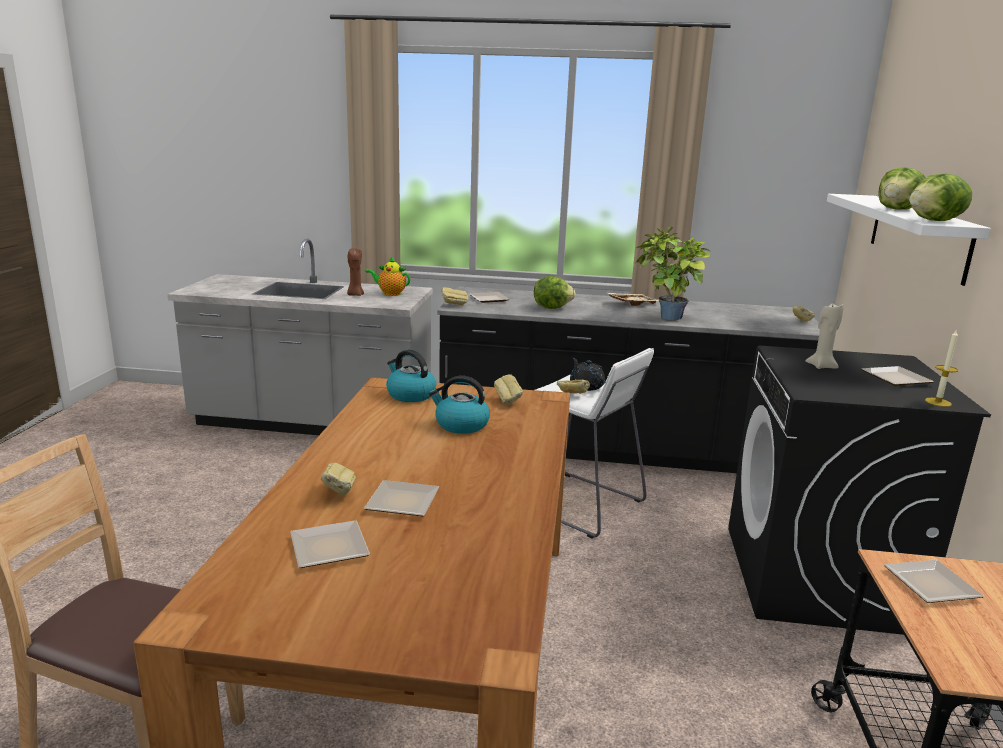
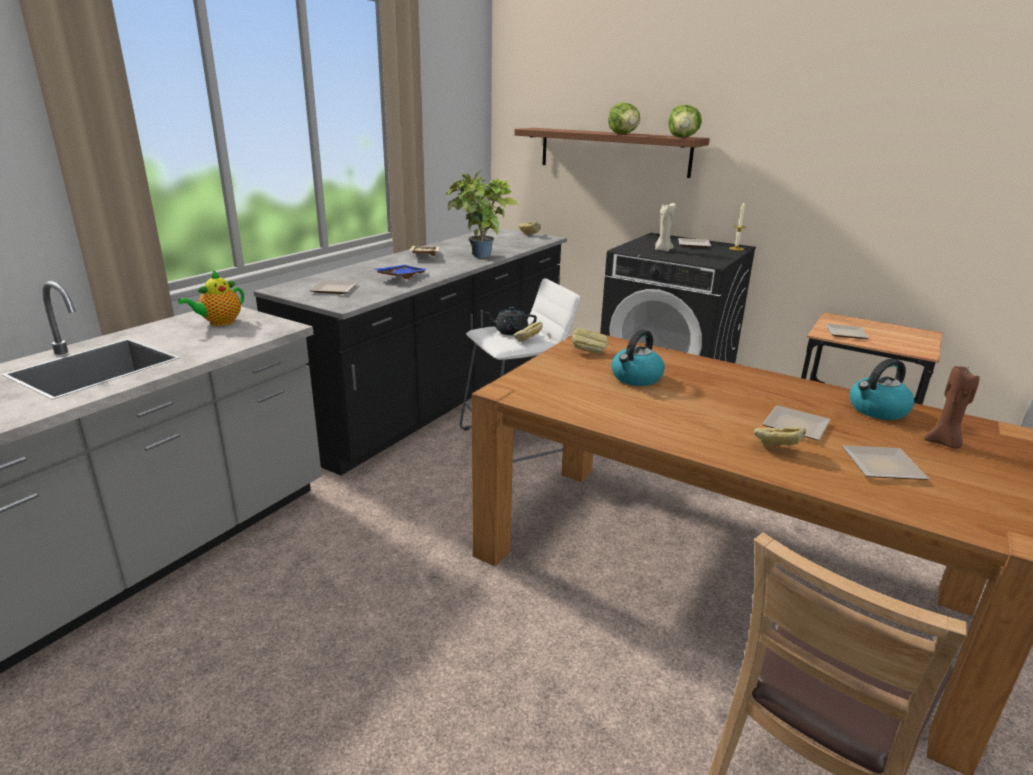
camera: 65 degrees left, 5 degrees up
(355, 295) = (191, 339): brown candle -> brown candle (944, 443)
(410, 395) = (543, 384): kettle -> kettle (877, 410)
(454, 305) = (335, 304): bread -> none
(551, 307) = (400, 277): lettuce -> blue tray
(917, 235) = (614, 151): white shelf -> brown shelf

